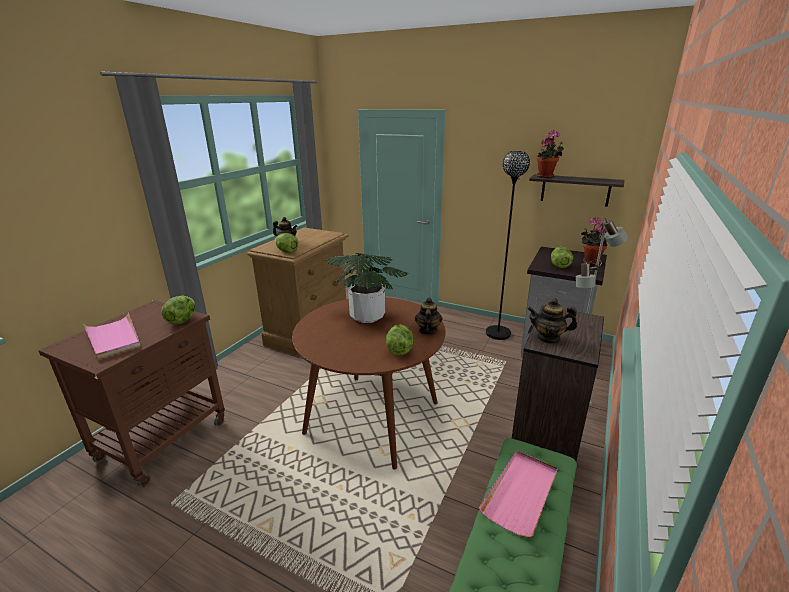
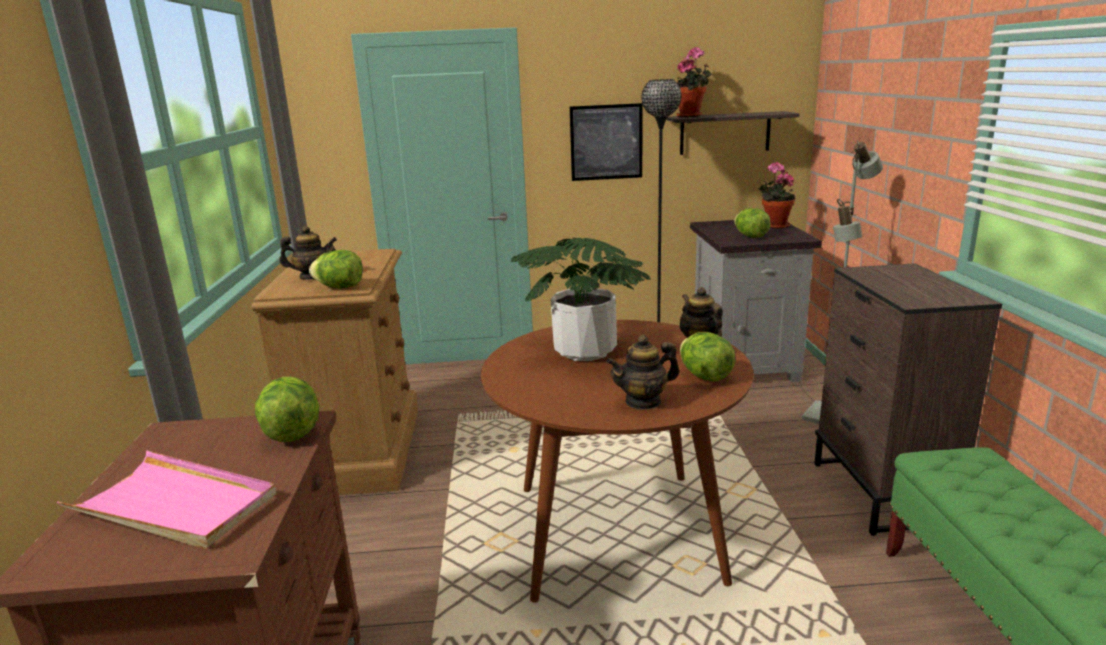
camera: 30 degrees left, 5 degrees down
(492, 186) = (606, 142): none -> picture
(521, 493) = (1003, 503): pink tray -> none
(548, 338) = (908, 294): teapot -> teapot (643, 402)

